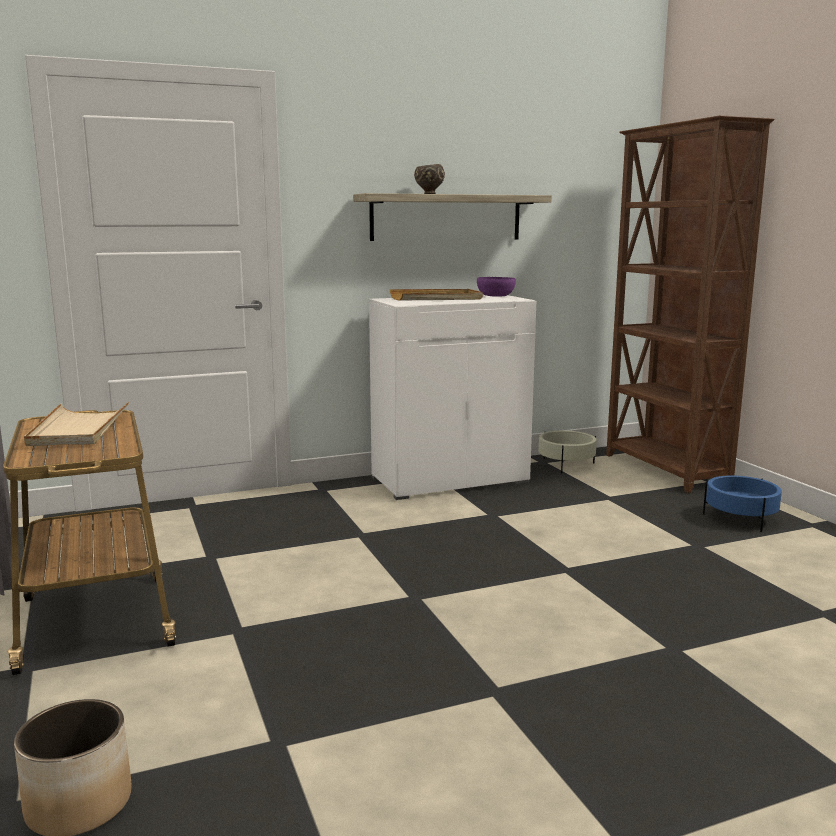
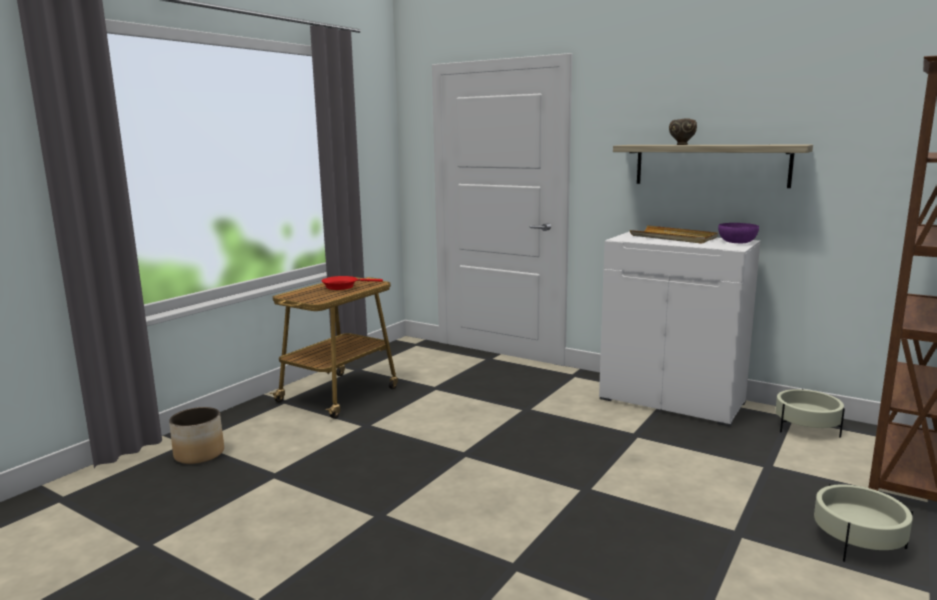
camera: 55 degrees right, 0 degrees up
(79, 429) = (343, 286): beige tray -> red frying pan
(740, 518) = (857, 542): blue planter -> beige planter

